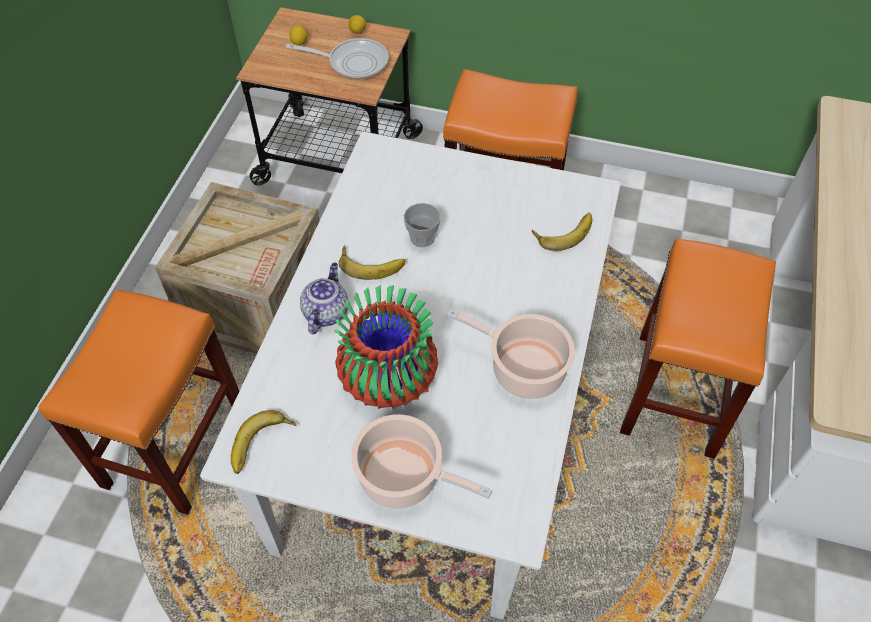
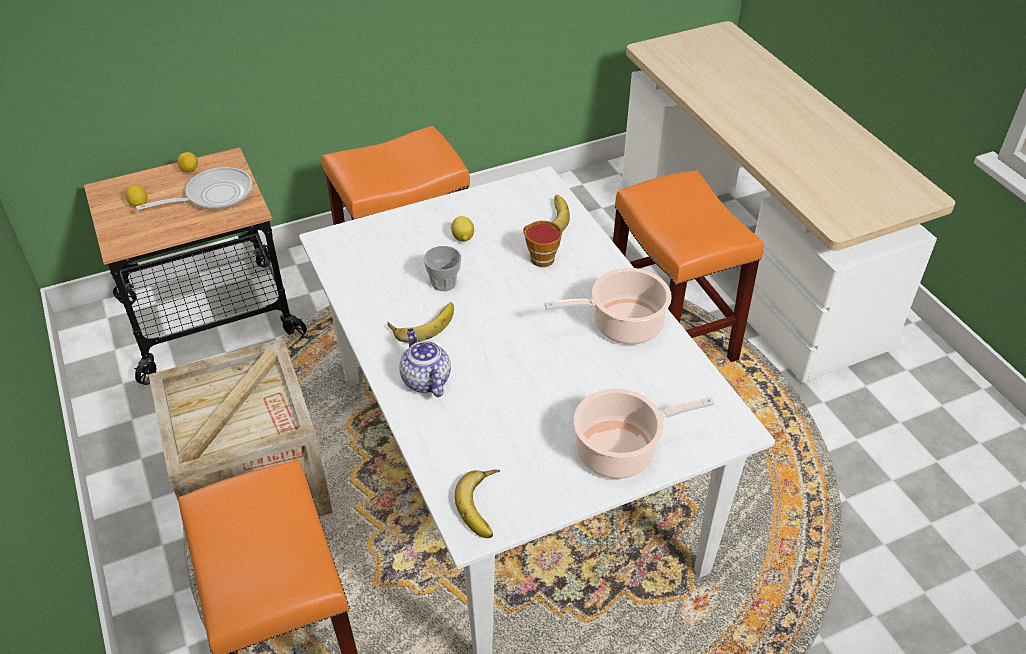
camera: 40 degrees left, 10 degrees down
(387, 378) = (530, 394): vase -> none
(476, 207) = (462, 238): none -> lemon
(519, 263) = (539, 258): none -> cup

